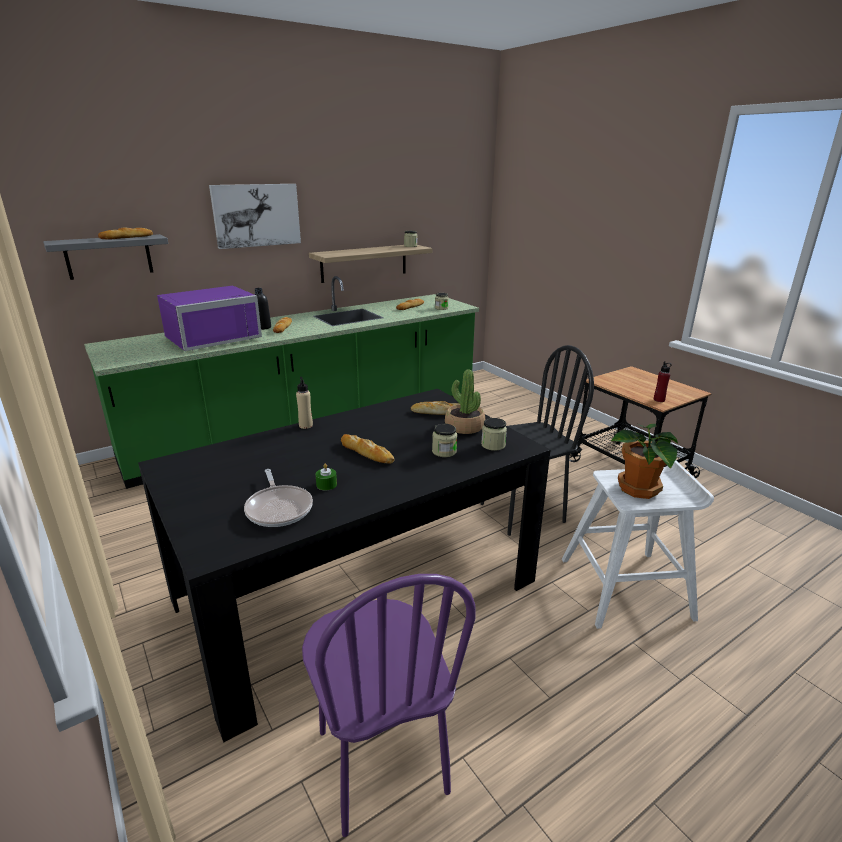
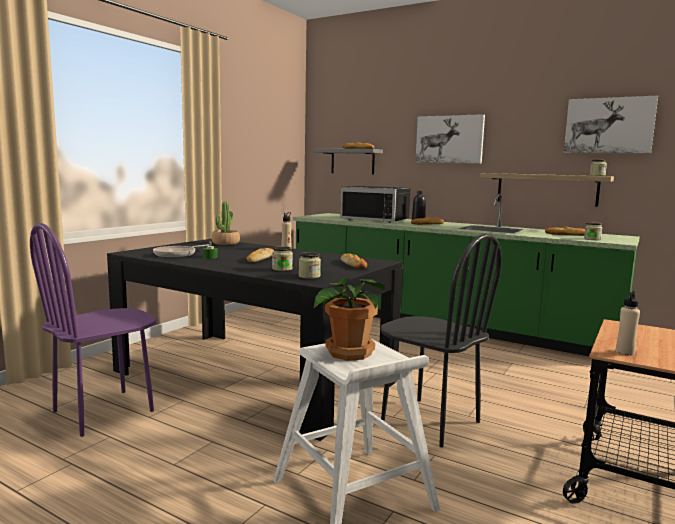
camera: 65 degrees right, 15 degrees down
(212, 337) = (377, 220): purple microwave -> black microwave
(406, 196) = (609, 125): none -> picture
(464, 427) = (334, 270): potted plant -> potted plant (225, 243)
(659, 400) = (624, 352): red bottle -> beige bottle

